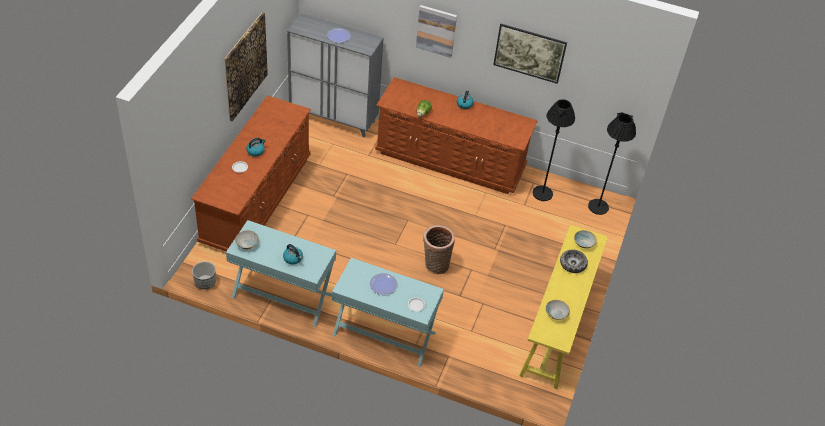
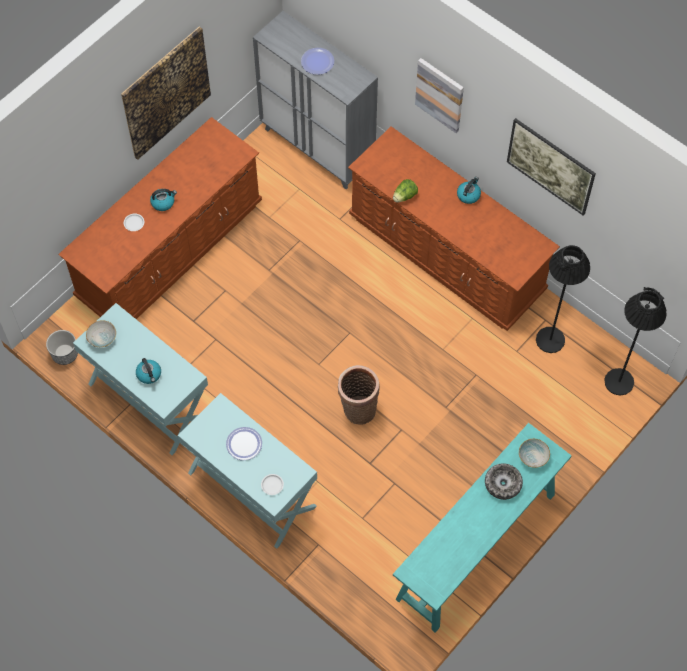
camera: 25 degrees right, 15 degrees up
(556, 313) = (445, 549): bowl -> none
(557, 328) = (475, 547): yellow console table -> turquoise console table

